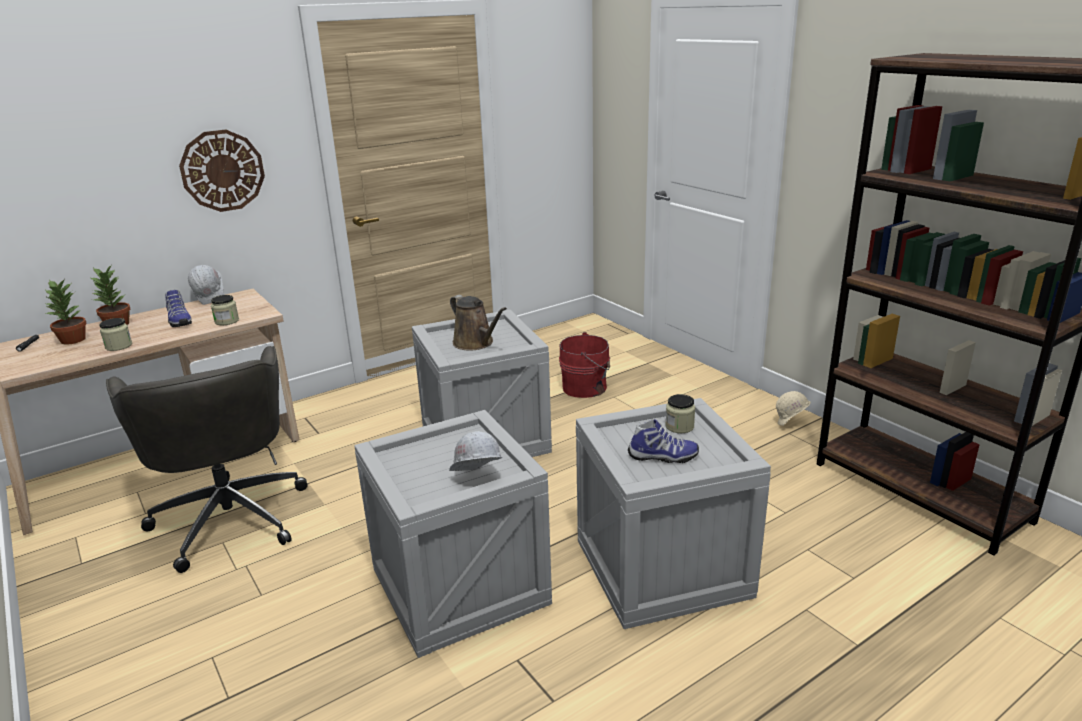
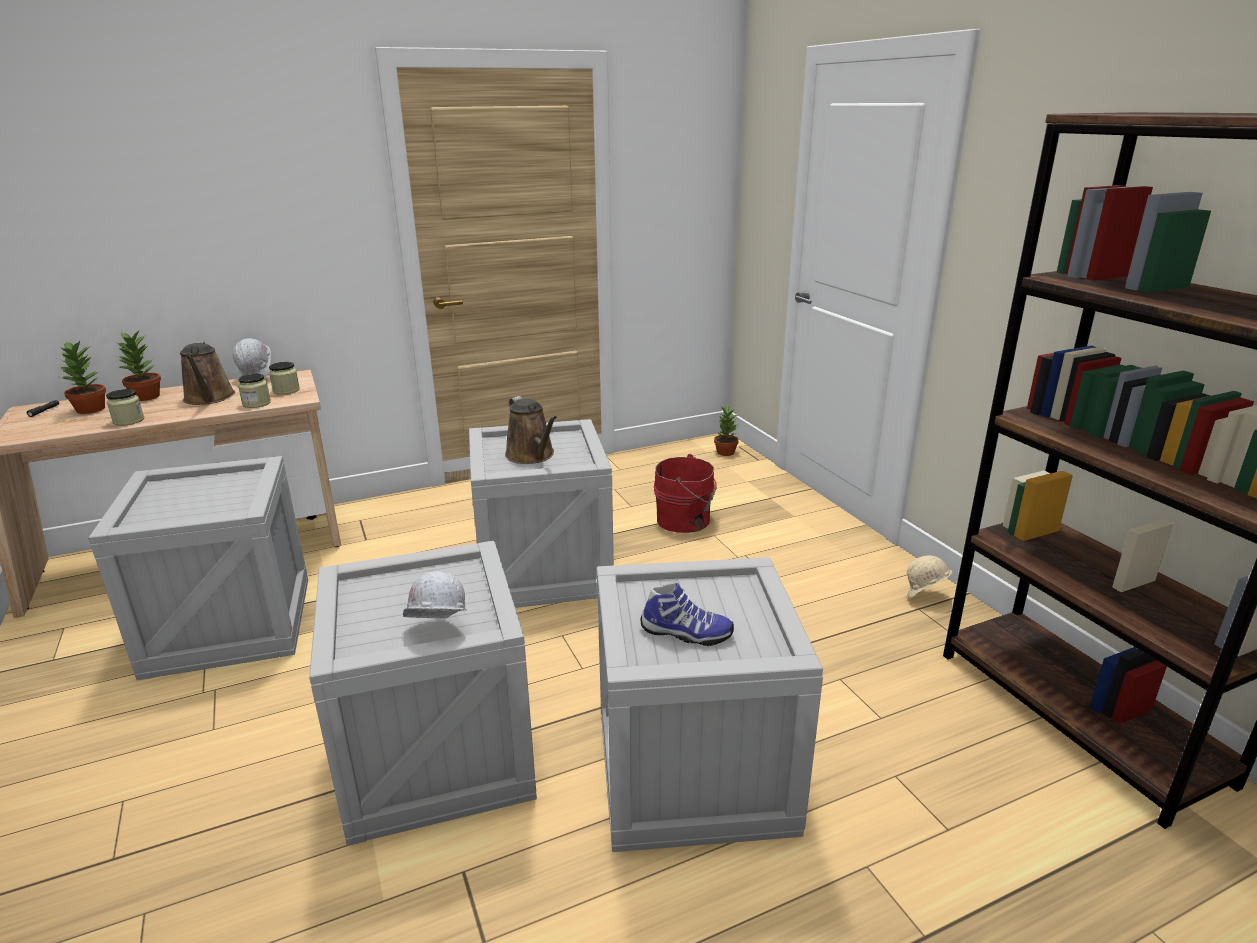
camera: 10 degrees right, 0 degrees up
(179, 321) = (209, 398): shoe -> brown watering can
(222, 171) = (280, 234): wall clock -> none
(230, 516) = (228, 626): grey office chair -> crate
(598, 330) = (725, 452): none -> potted plant
(679, 426) = (727, 593): jar -> jar (286, 390)

